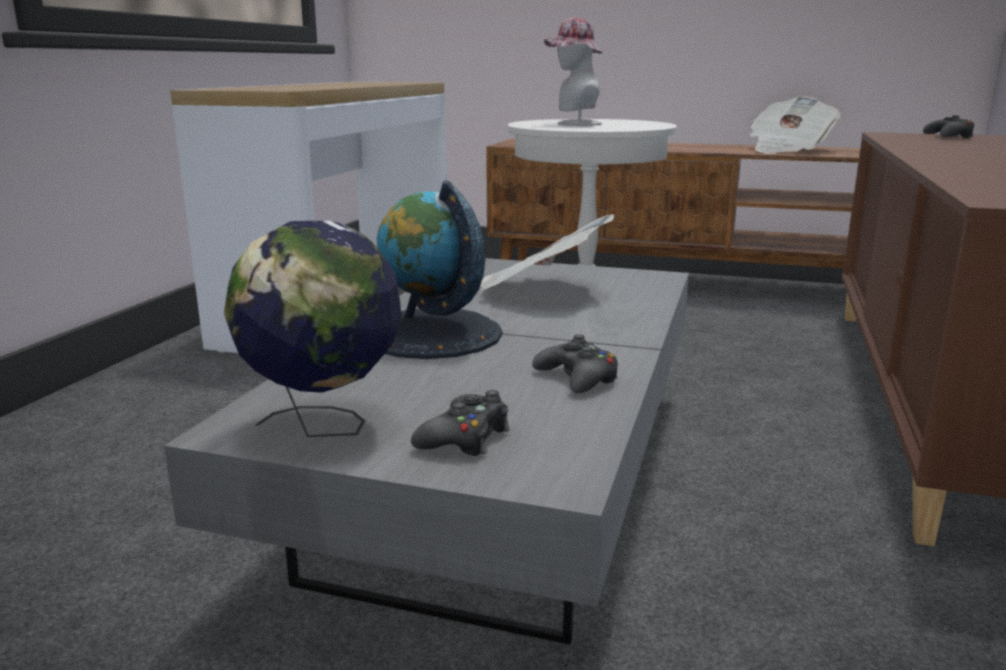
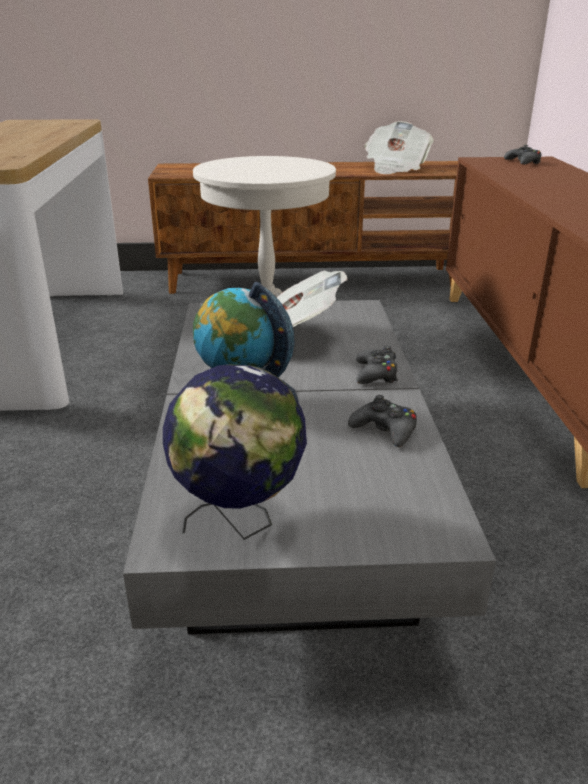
camera: 20 degrees left, 10 degrees up
(465, 438) = (353, 509): black game controller -> black game controller (376, 374)
(573, 124) = (252, 170): hat -> none

